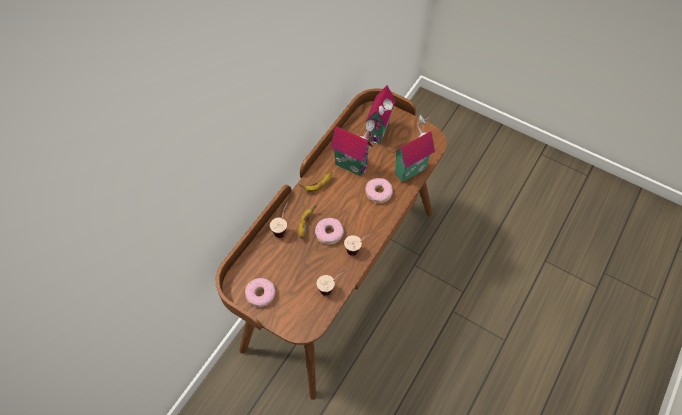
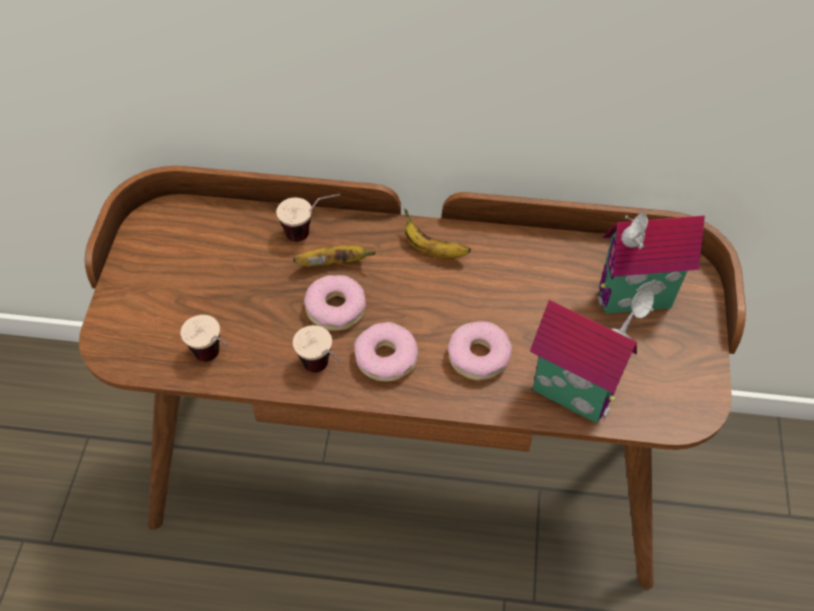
camera: 65 degrees right, 5 degrees down
(260, 294) = (158, 256): donut -> donut (386, 358)
(352, 164) = (520, 284): toy house -> none

